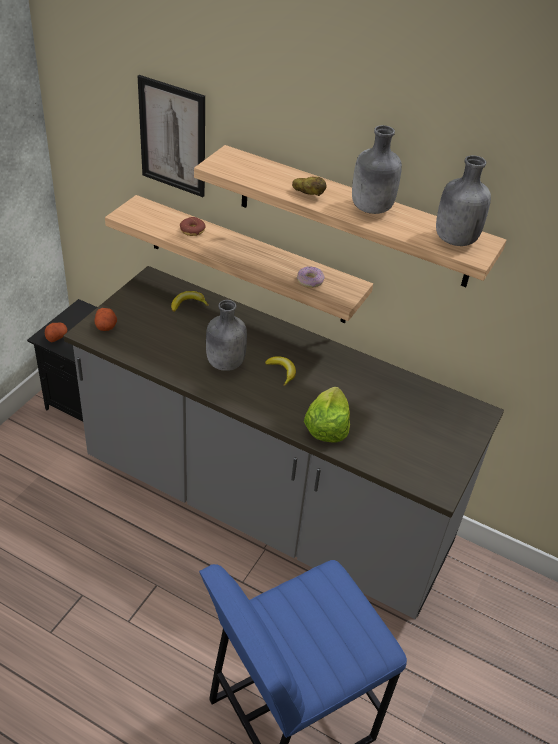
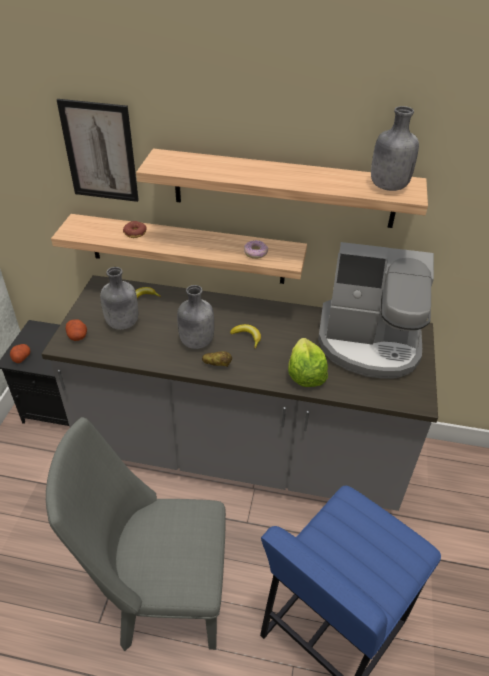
camera: 15 degrees left, 0 degrees up
(122, 630) = (162, 599): none -> grey chair
(308, 194) = (248, 174): potato -> potato (217, 364)
(371, 209) = (306, 176): grey bottle -> grey bottle (122, 324)
(416, 412) = (369, 342): none -> coffee machine

